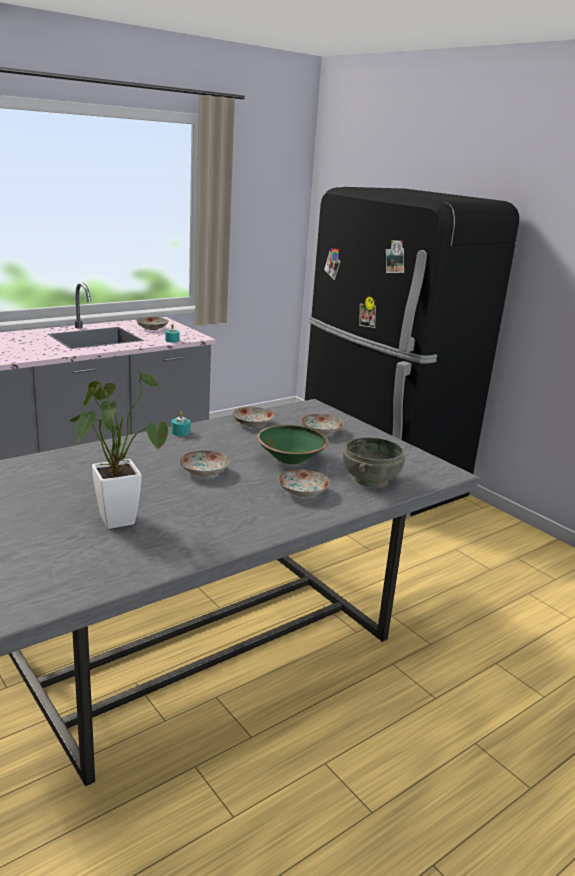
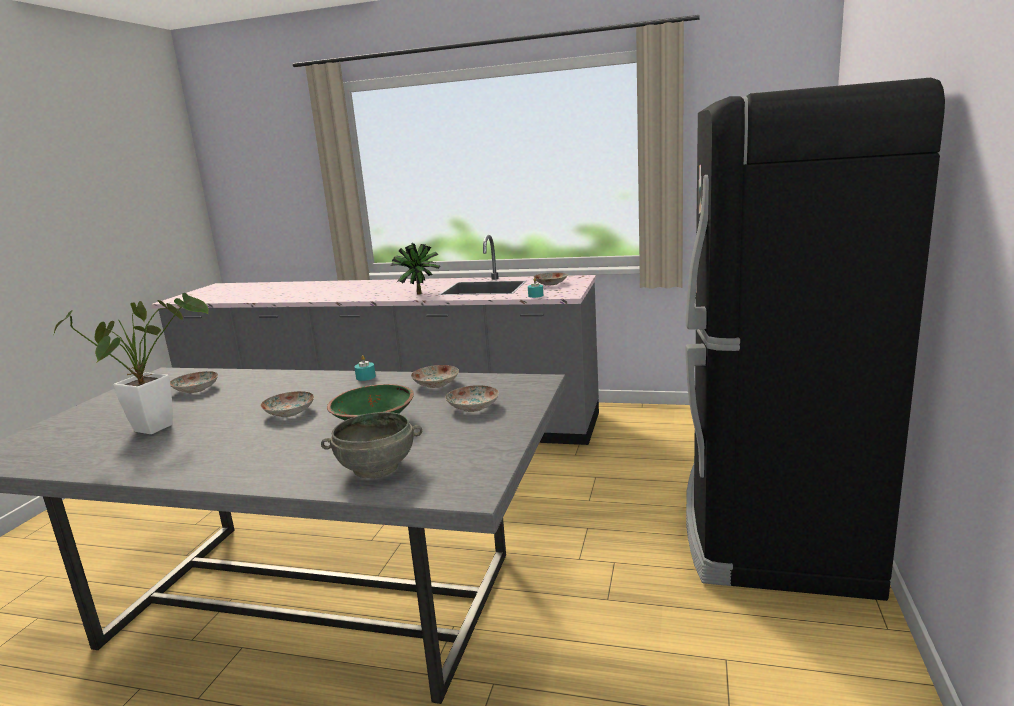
camera: 55 degrees right, 5 degrees down
(49, 350) = (420, 294): none -> potted plant
(303, 491) = (297, 455): plate -> plate (196, 389)

